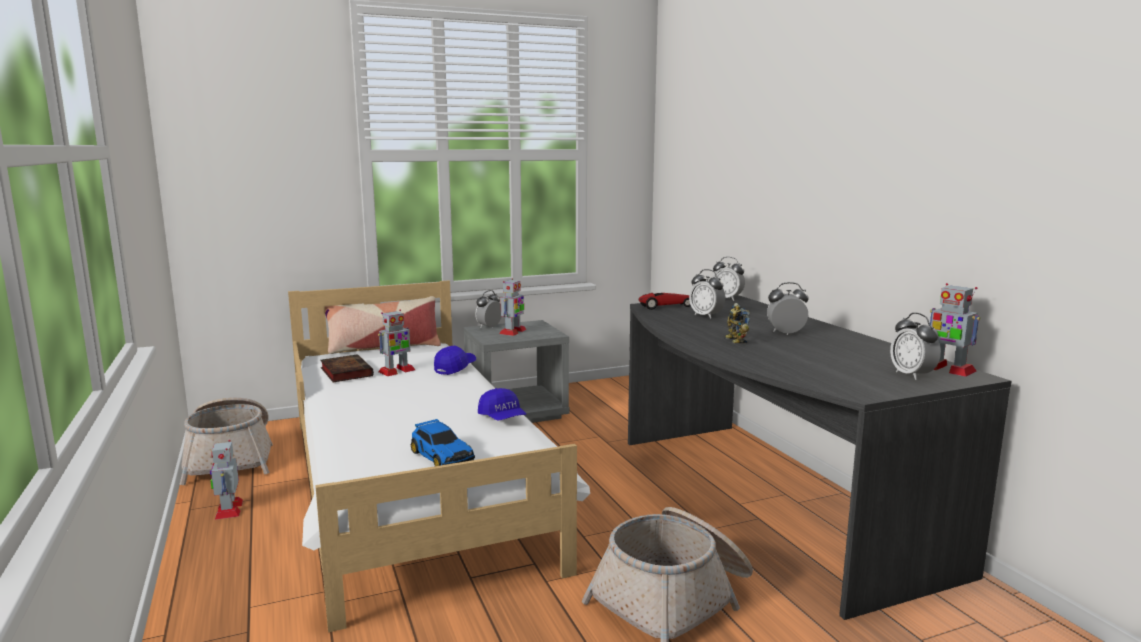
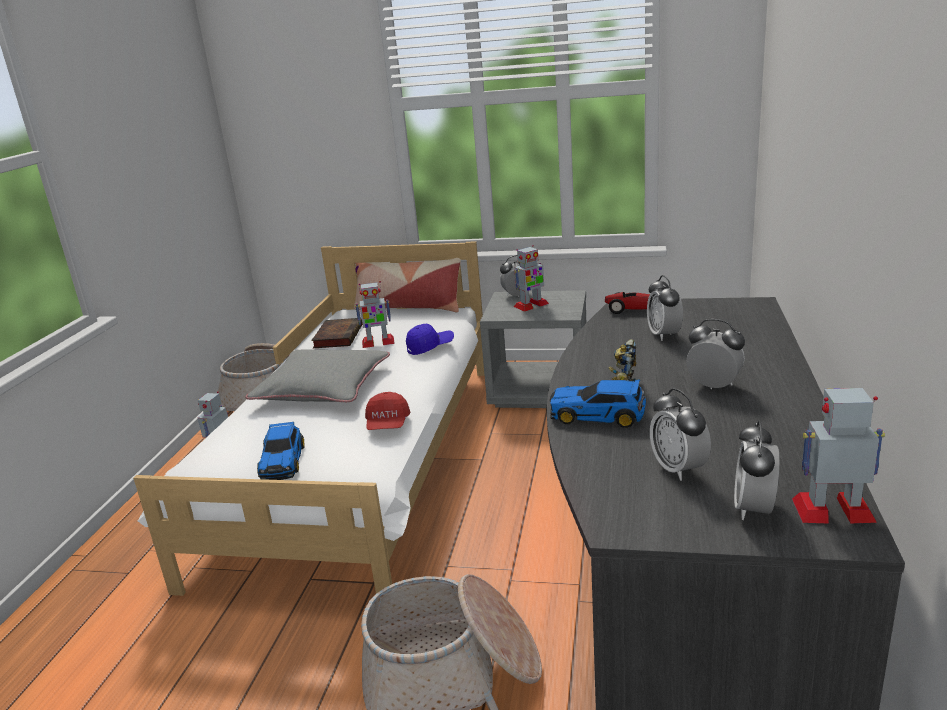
camera: 35 degrees right, 10 degrees up
(393, 405) = (323, 387): none -> grey pillow
(502, 418) = (388, 424): blue cap -> red cap
(727, 299) = (746, 305): alarm clock -> alarm clock (678, 469)
(746, 353) = (599, 415): none -> toy car
(947, 369) = (833, 510): toy robot -> toy robot turned 105 degrees clockwise

